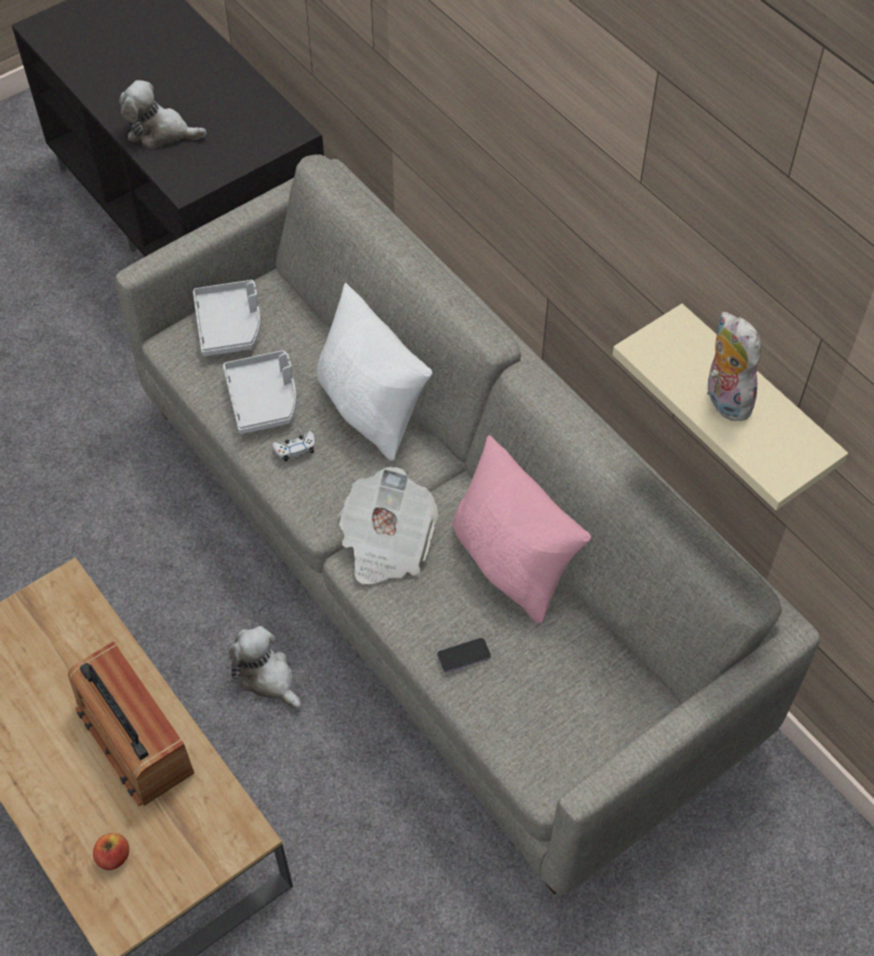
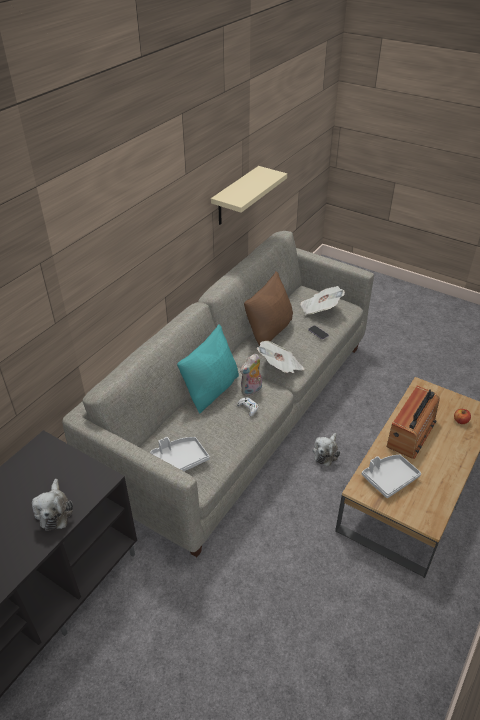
camera: 110 degrees left, 15 degrees down
(264, 399) = (224, 428): grey tray -> grey tray (389, 478)
(371, 409) = (211, 390): white pillow -> turquoise pillow
(512, 563) = (269, 331): pink pillow -> brown pillow
(550, 696) = (320, 309): none -> newspaper
(723, 398) = (251, 185): plush toy -> plush toy (251, 391)

